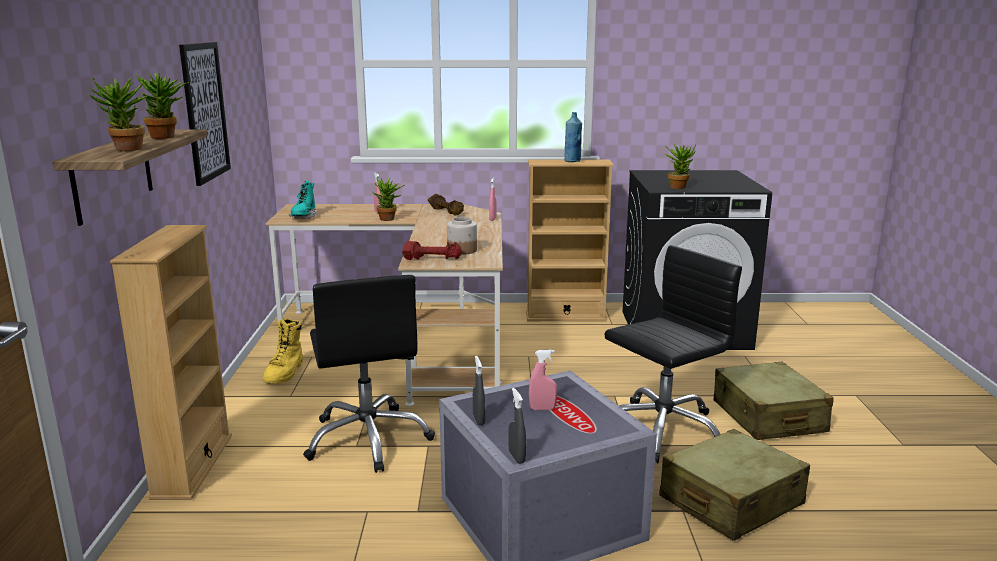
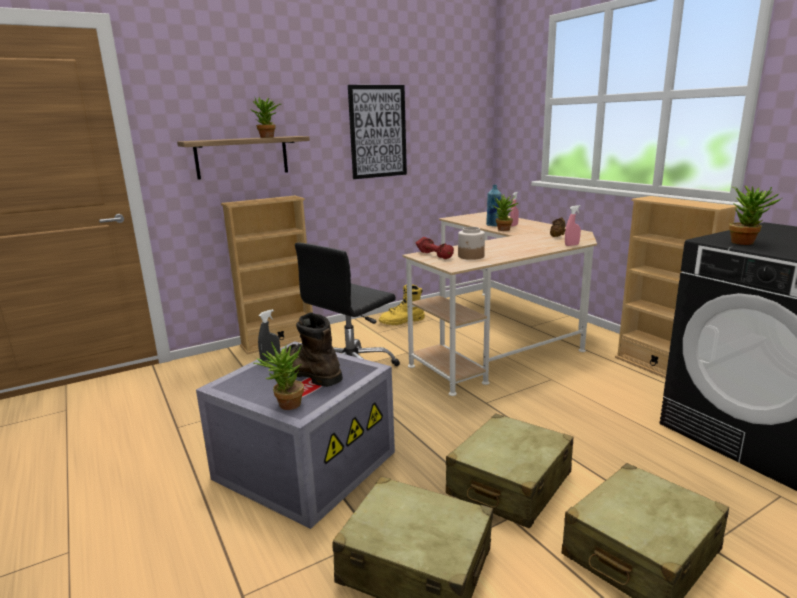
camera: 60 degrees right, 0 degrees up
(126, 150) = (217, 139): potted plant -> potted plant (285, 405)
(304, 217) = (465, 219): turquoise boot -> none
(516, 457) = (221, 385): grey spray bottle -> none
(542, 408) = (307, 374): pink spray bottle -> brown boot
(572, 161) = (683, 201): blue bottle -> blue bottle (493, 225)
(662, 430) = (509, 484): black office chair -> beige suitcase

